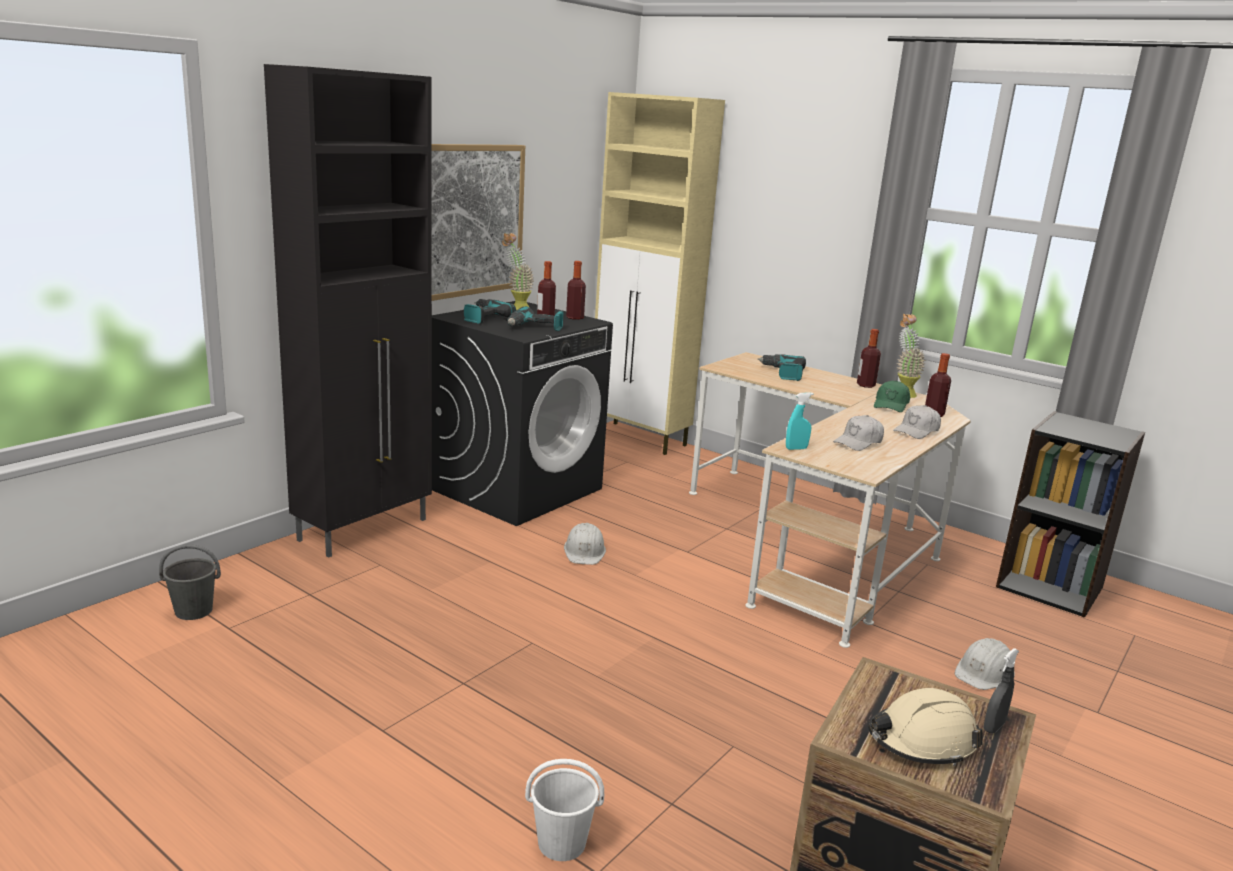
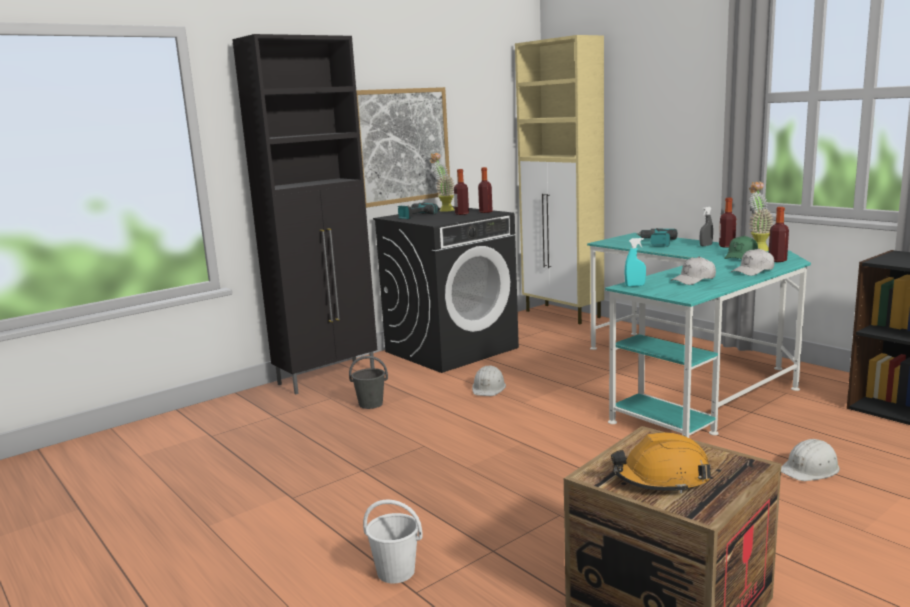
camera: 15 degrees right, 5 degrees down
(193, 611) = (191, 426): grey bucket -> grey bucket (370, 404)
(535, 328) = (449, 219): power drill -> none
(820, 543) = (691, 379): beige desk -> turquoise desk
(921, 741) = (662, 478): beige hard hat -> orange hard hat
(993, 727) = (735, 470): grey spray bottle -> grey spray bottle (706, 245)

